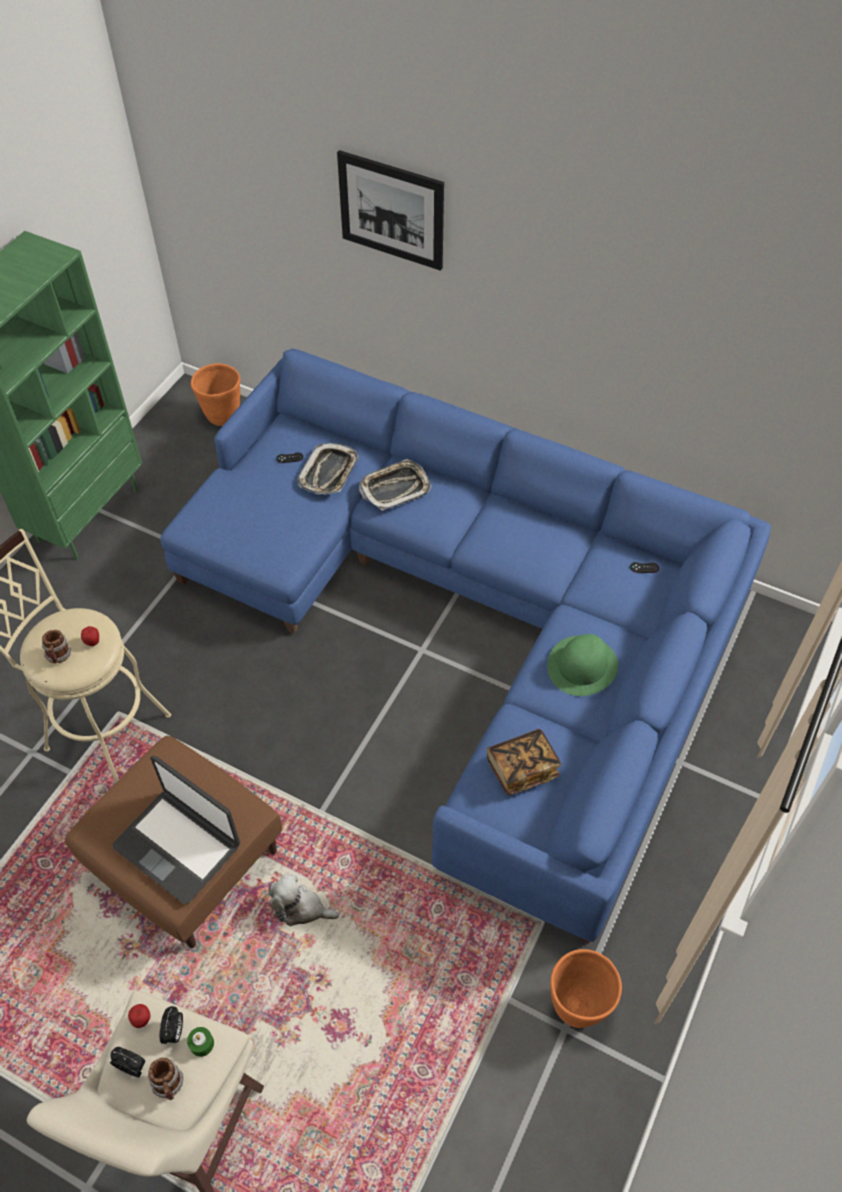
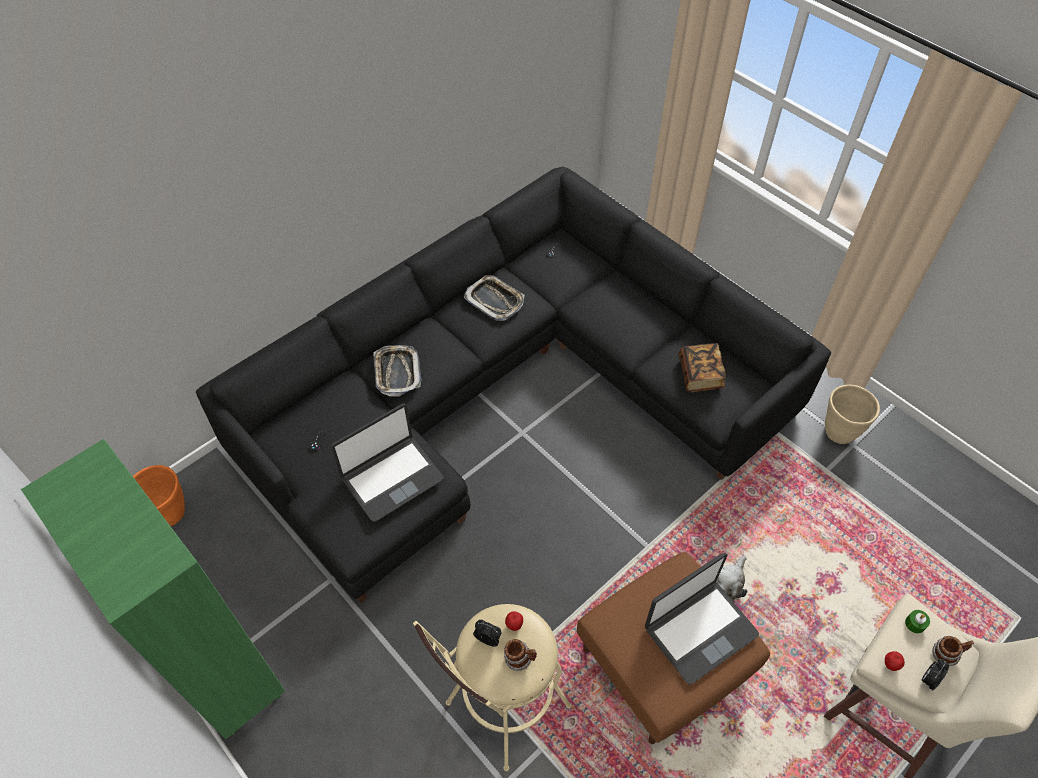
camera: 70 degrees left, 0 degrees up
(174, 1032) = (903, 642): alarm clock -> alarm clock (488, 639)
(267, 527) = (392, 478): none -> laptop
(329, 473) = (353, 414): tray -> tray (494, 300)
(391, 210) = (240, 180): picture -> none
(476, 618) = (508, 388): blue sofa -> black sofa
(578, 1006) = (839, 432): orange planter -> beige planter
(582, 666) = (625, 312): green hat -> none

